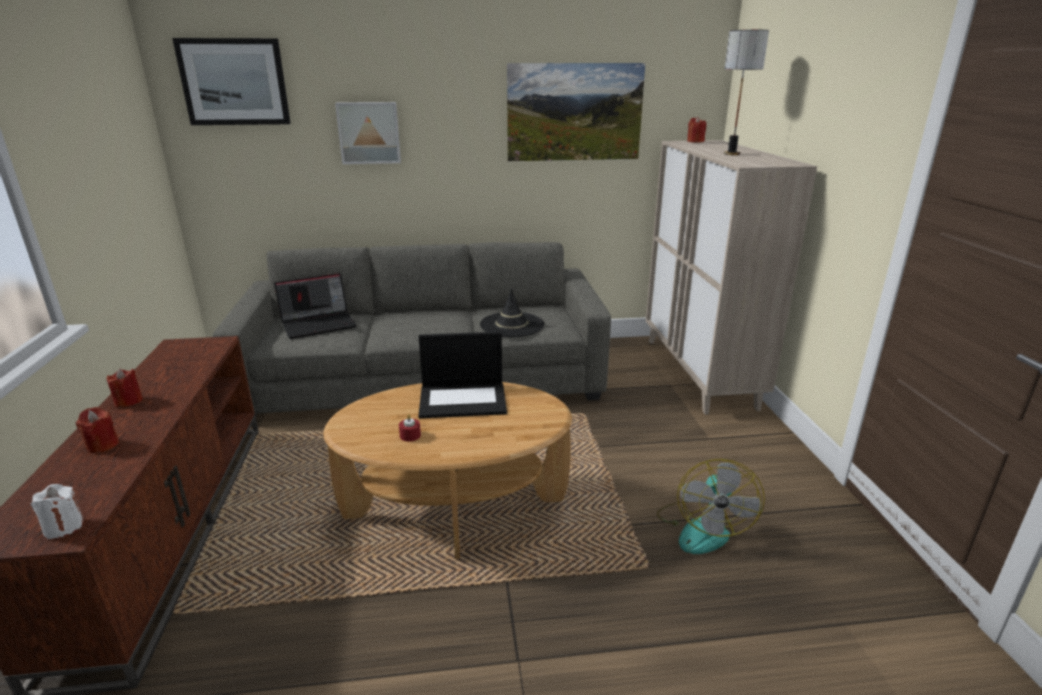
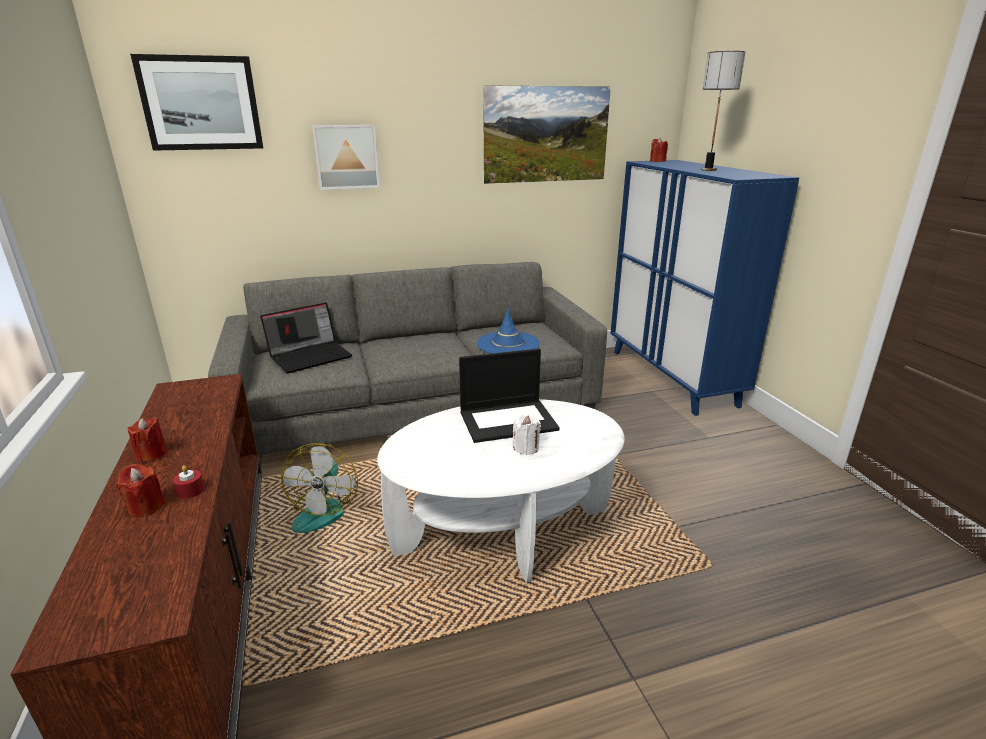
camera: 10 degrees left, 0 degrees up
(64, 527) = (147, 609): white candle -> white candle (526, 448)
(410, 435) = (475, 461): red candle -> red candle (190, 490)
(455, 509) = (503, 532): brown coffee table -> white coffee table
(511, 325) = (508, 344): black hat -> blue hat
(699, 372) = (672, 377): beige cabinet -> blue cabinet
(702, 528) = (742, 522): fan -> fan (323, 510)

